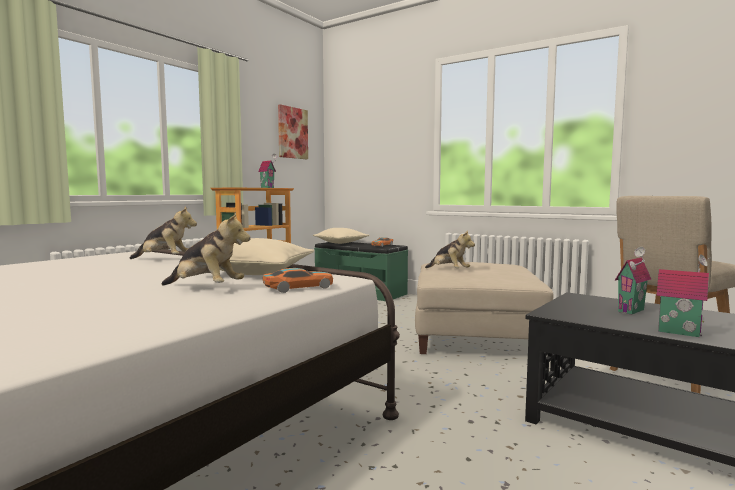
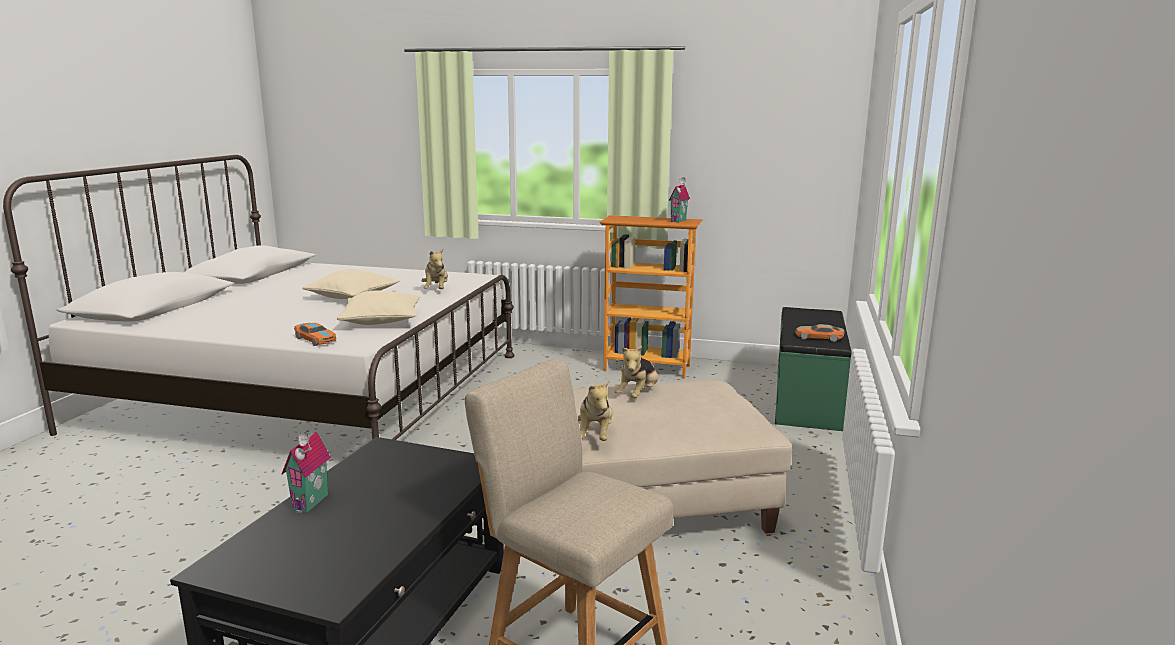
camera: 70 degrees right, 10 degrees up
(206, 288) = (311, 321): plush toy -> plush toy (595, 435)
(292, 133) = (783, 135): picture -> none
(341, 243) = (812, 315): beige pillow -> beige pillow (352, 296)
(633, 311) = (402, 489): toy house -> none

